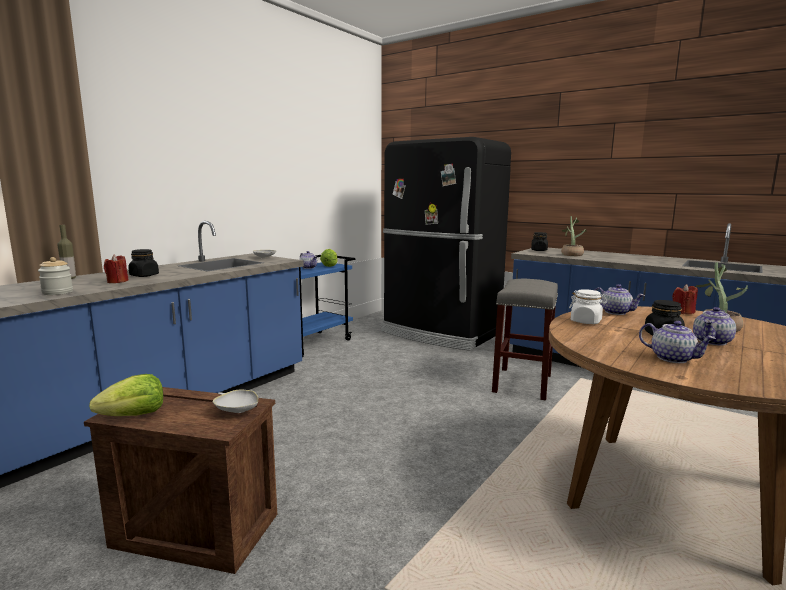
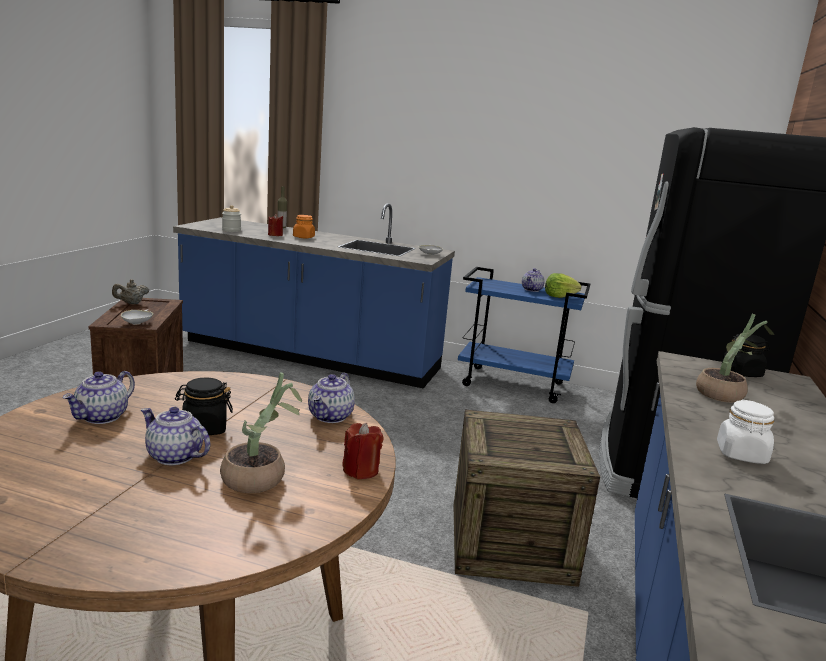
camera: 70 degrees right, 5 degrees up
(134, 415) = (131, 303): lettuce -> beige teapot
(144, 275) = (303, 237): black jar -> orange jar
(522, 383) = (510, 542): grey stool -> crate
(586, 321) = (266, 392): white jar -> white jar (741, 454)

